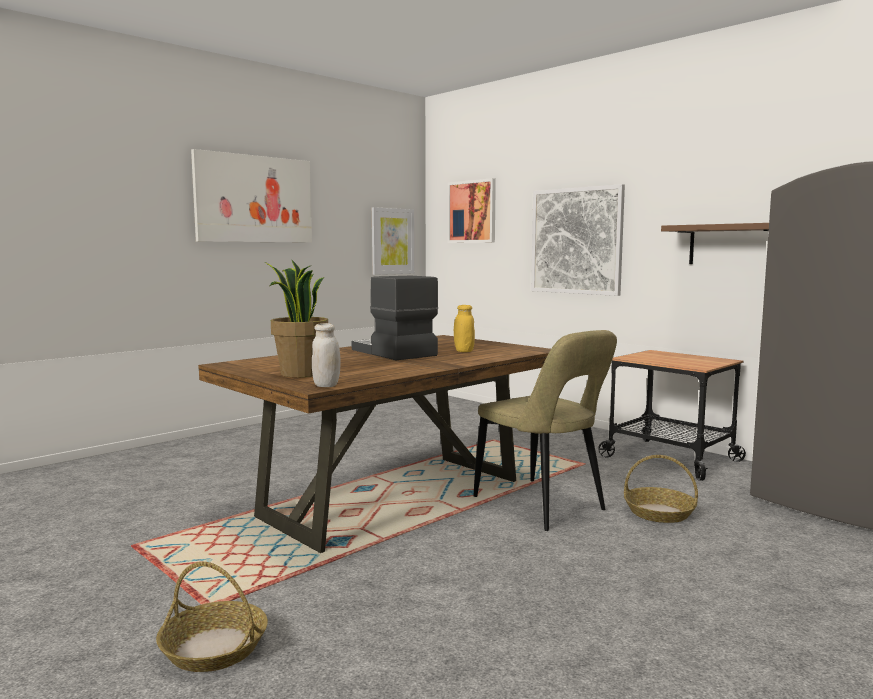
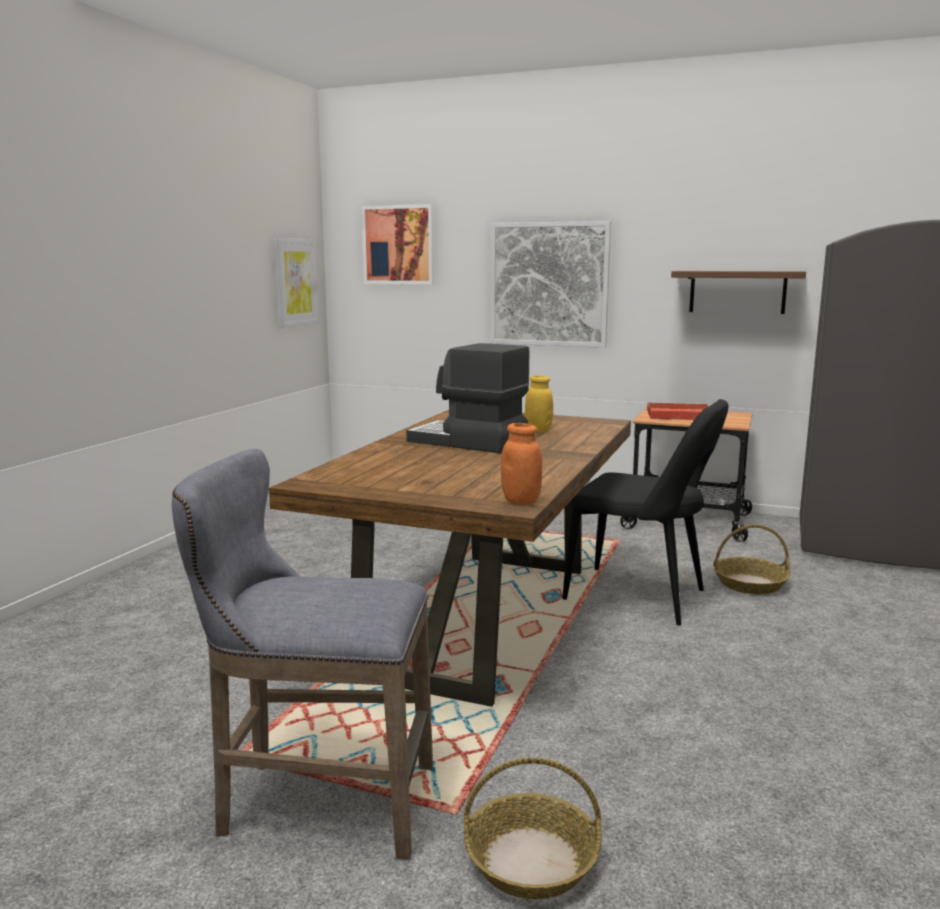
camera: 25 degrees left, 5 degrees up
(140, 580) = (316, 802): none -> grey stool
(254, 199) = (148, 229): picture -> none
(300, 374) = (443, 487): potted plant -> none
(326, 385) = (521, 501): white jar -> orange jar
(543, 506) = (641, 597): beige chair -> black chair
(661, 357) = (677, 415): none -> red tray

